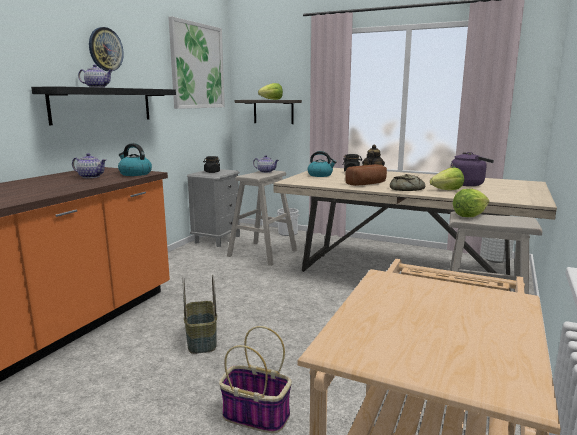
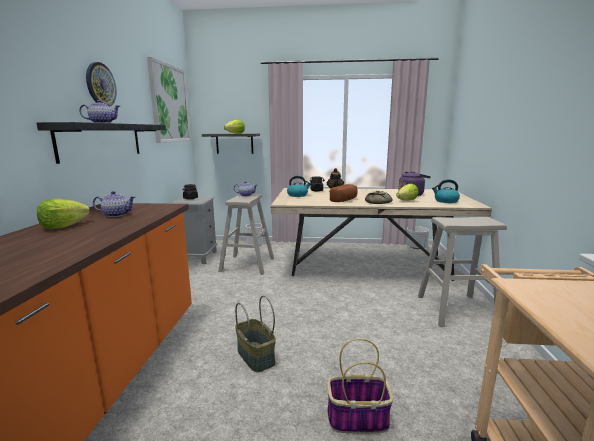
camera: 20 degrees left, 0 degrees up
(135, 174) = (159, 208): kettle -> kettle (445, 201)
(469, 215) = (449, 219): lettuce -> lettuce (63, 226)

